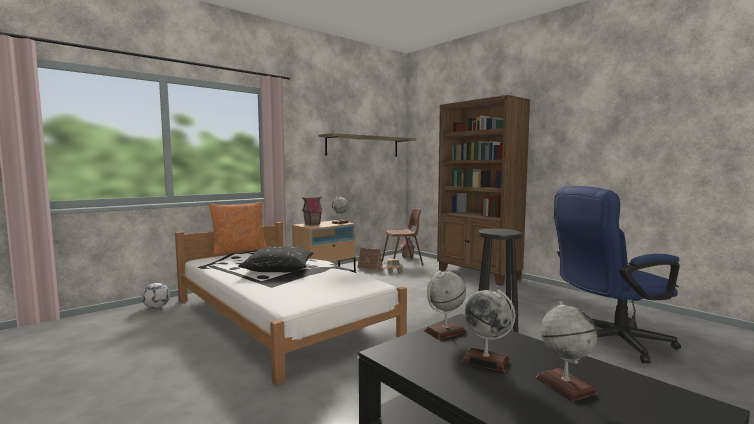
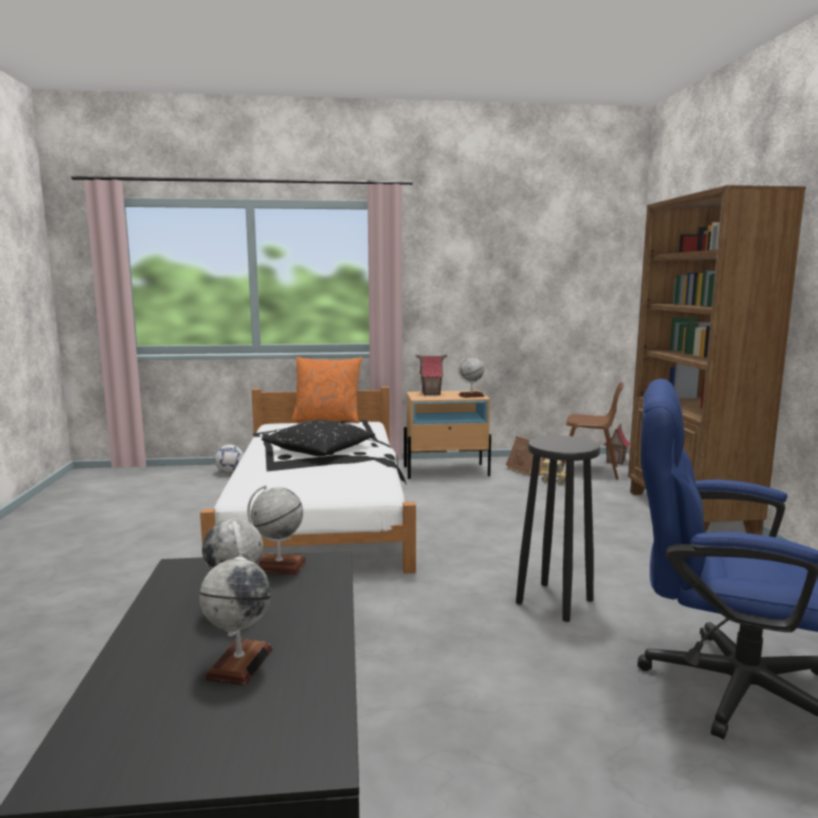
camera: 35 degrees right, 5 degrees up
(363, 146) = (547, 276): shelf -> none

